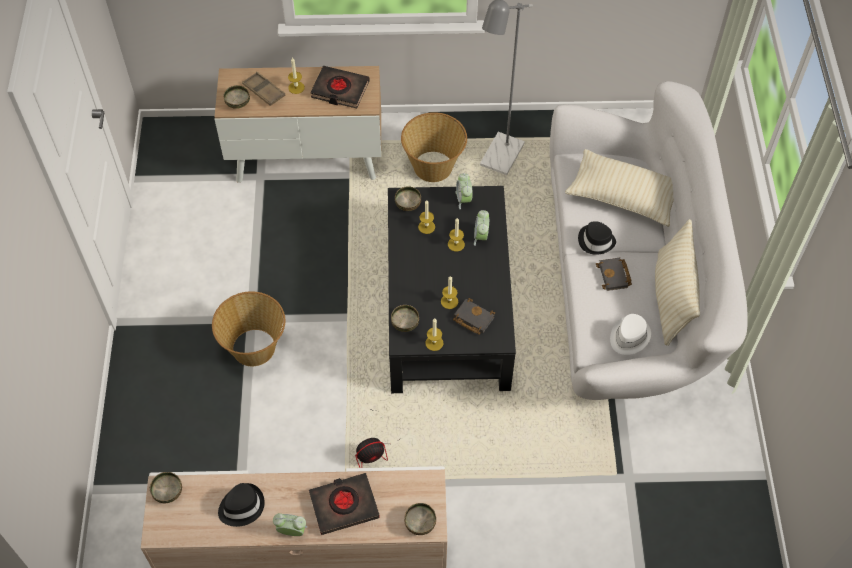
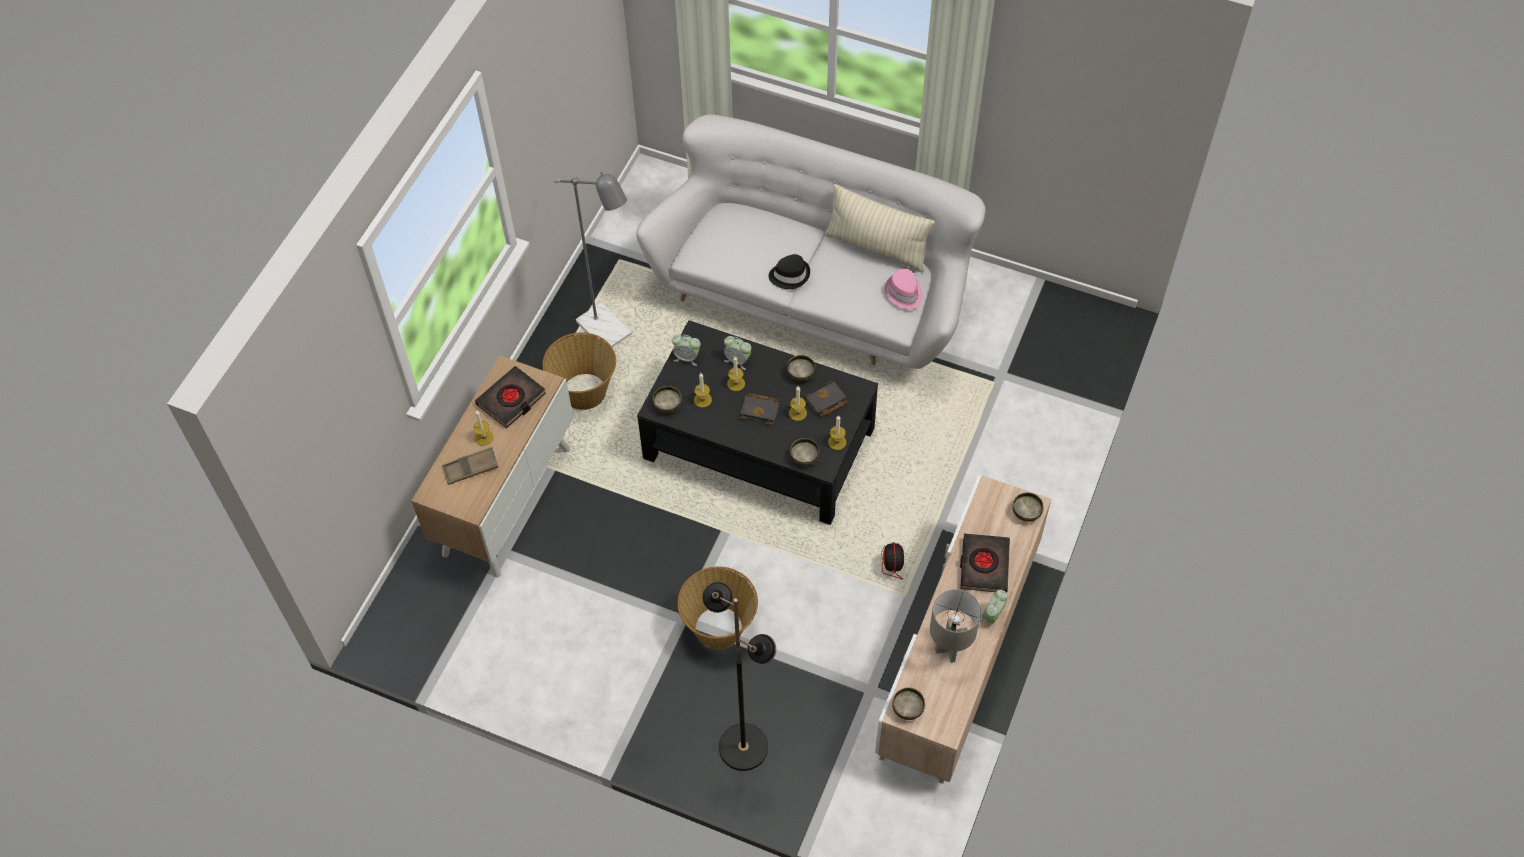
camera: 65 degrees left, 0 degrees up
(151, 408) = (743, 746): none -> black floor lamp
(237, 103) = (472, 498): bowl -> bowl (800, 374)
(241, 506) = (949, 650): black hat -> grey table lamp
(614, 276) = (835, 277): black book -> black book (761, 410)
(623, 196) = (752, 234): beige pillow -> none
(629, 336) = (904, 293): white hat -> pink hat

